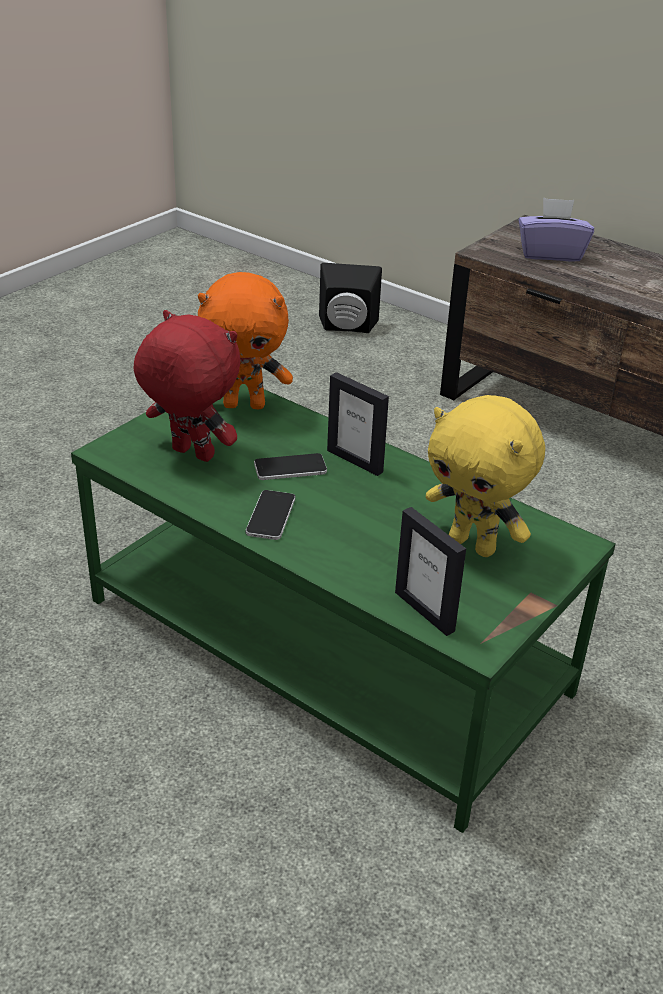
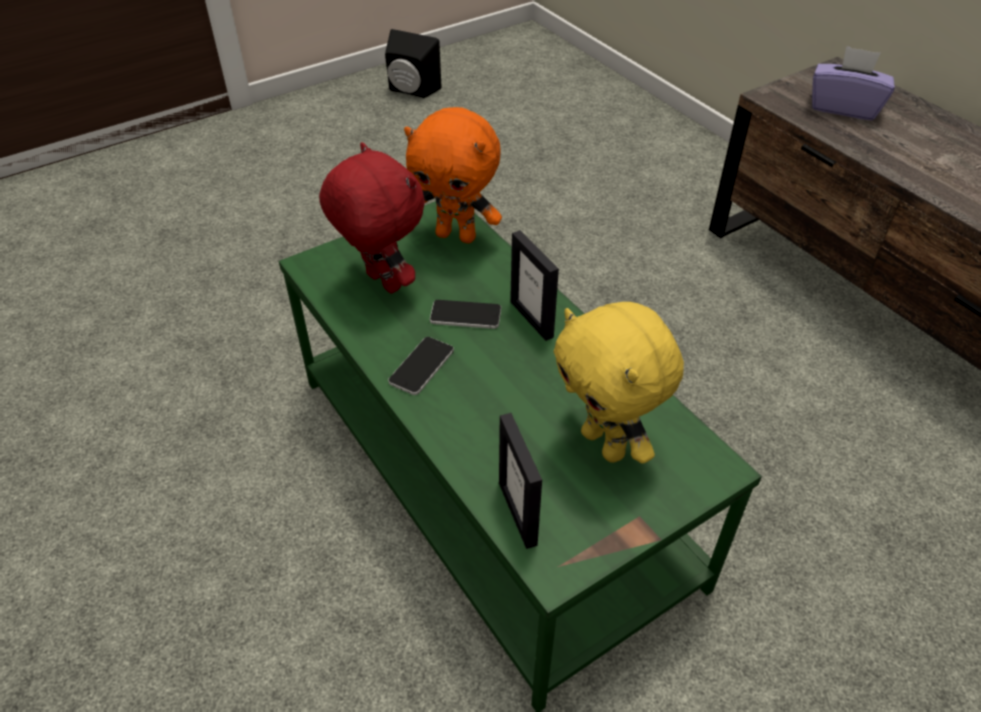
camera: 20 degrees right, 10 degrees up
(347, 328) = (647, 144): black speaker -> black speaker (411, 91)

